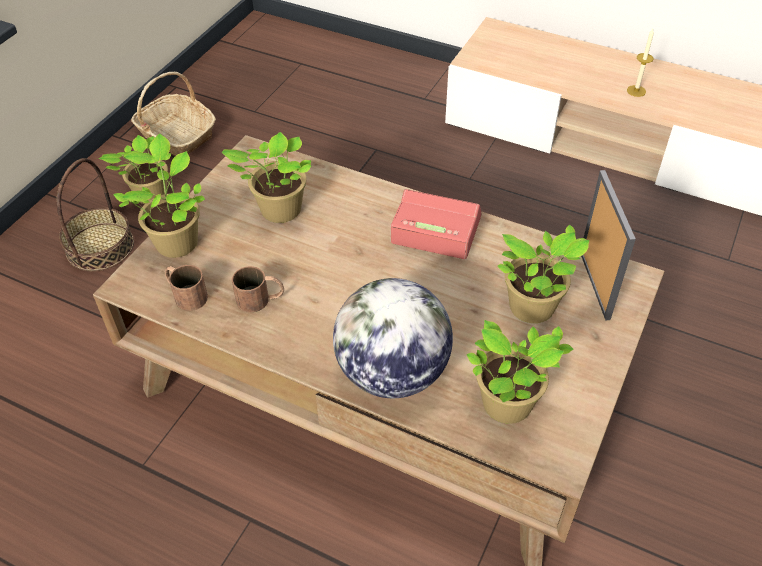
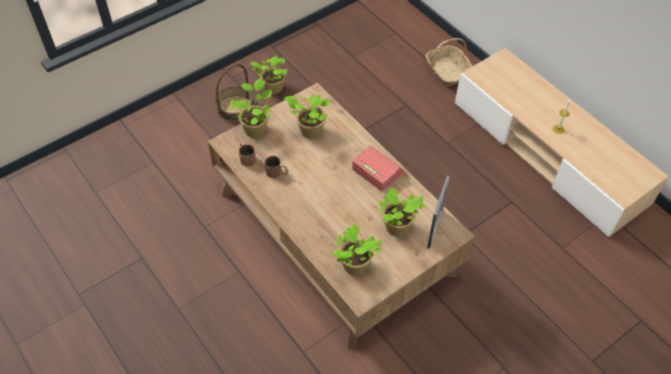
camera: 25 degrees right, 5 degrees up
(176, 135) = (303, 56): basket -> basket (447, 71)
(392, 373) = (314, 230): globe -> none

